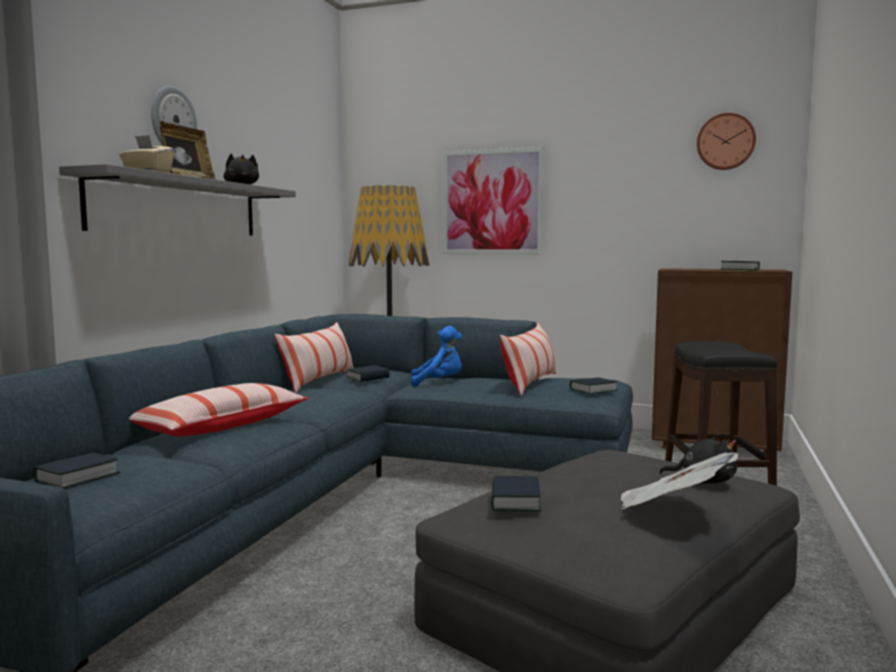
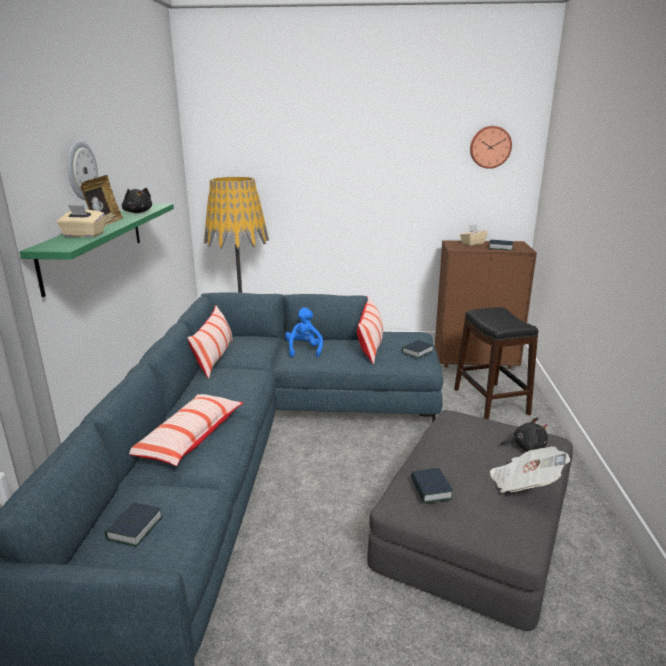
camera: 15 degrees left, 15 degrees up
(179, 207) = (95, 244): grey shelf -> green shelf
(367, 378) = (252, 353): book -> none
(439, 383) = (304, 350): blue plush toy -> blue plush toy turned 75 degrees counterclockwise
(492, 202) = (314, 187): picture -> none
(701, 269) = (472, 243): none -> beige tissue box

